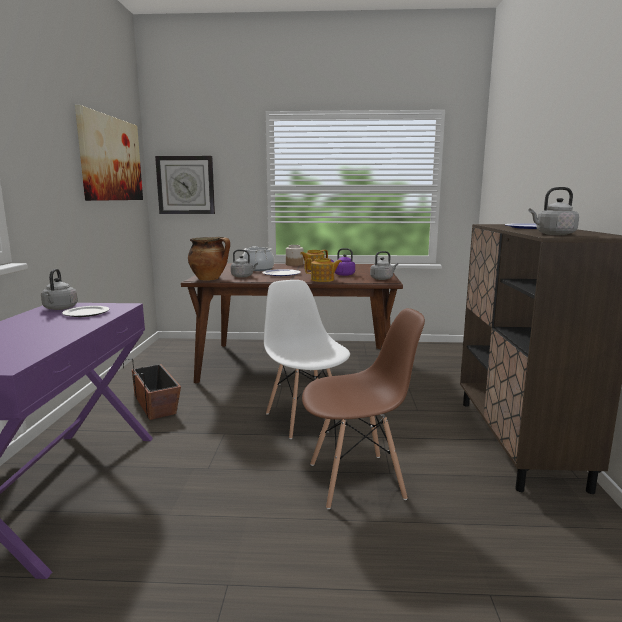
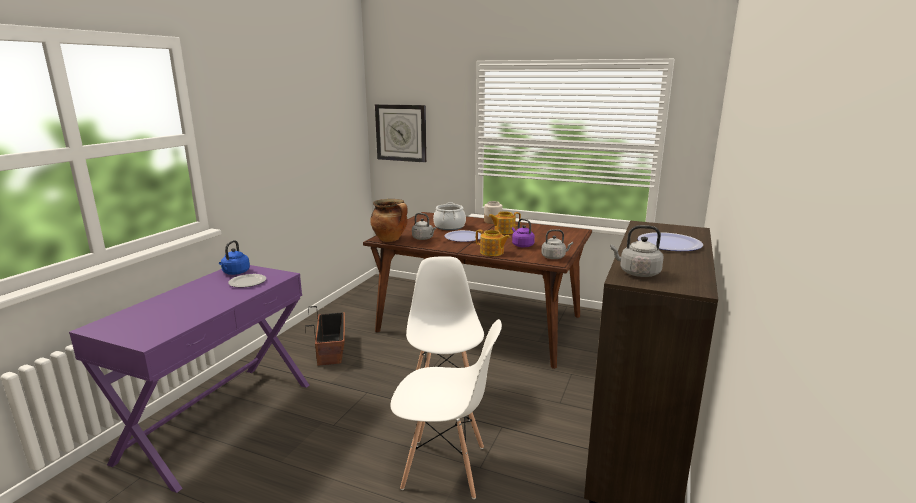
camera: 20 degrees right, 5 degrees up
(59, 308) = (235, 273): grey kettle -> blue kettle
(111, 159) = (323, 117): picture -> none
(357, 480) = (445, 468): brown chair -> white chair

